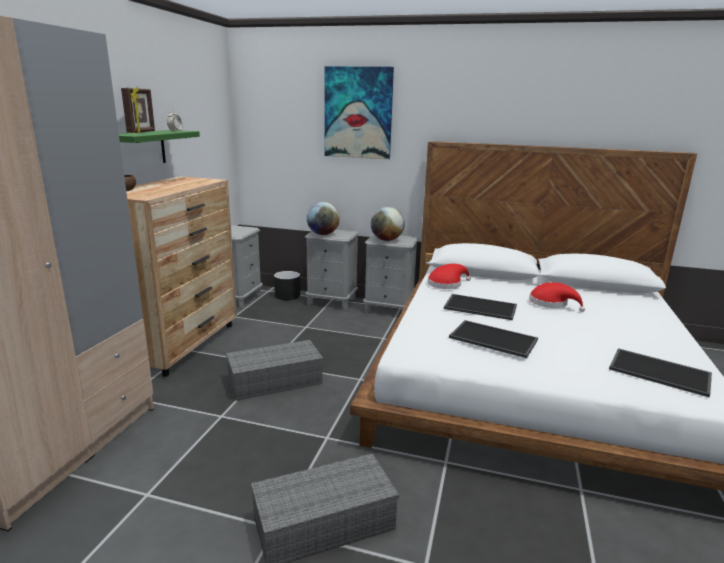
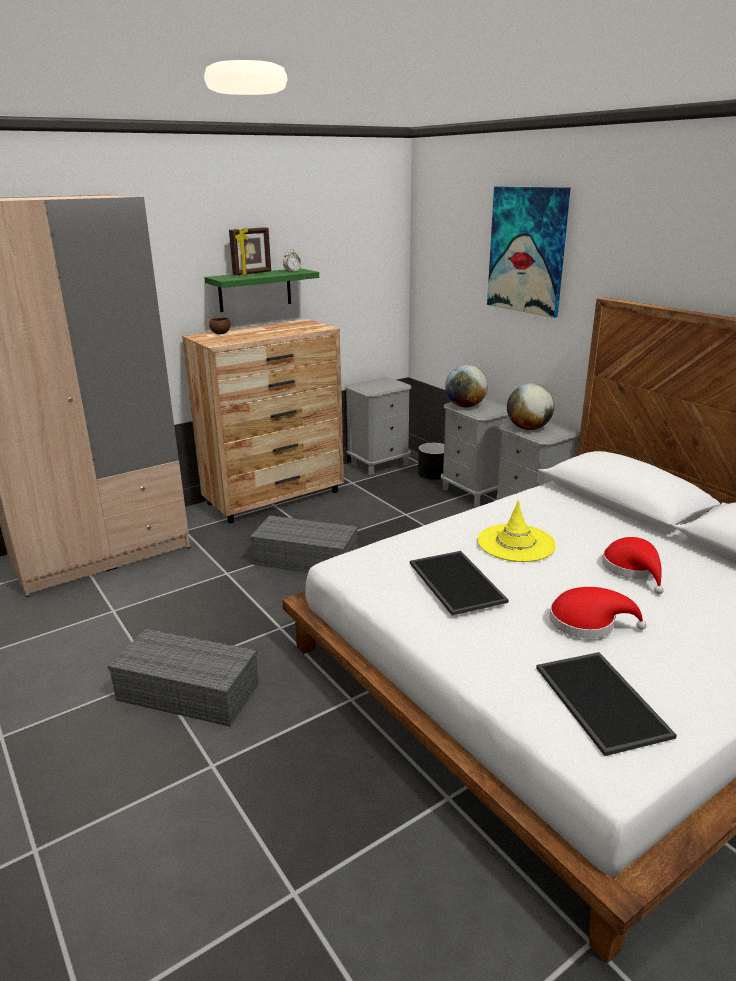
camera: 40 degrees right, 5 degrees up
(446, 284) = (536, 504): red hat -> red hat (587, 622)
(479, 307) = (516, 543): tray -> yellow hat

